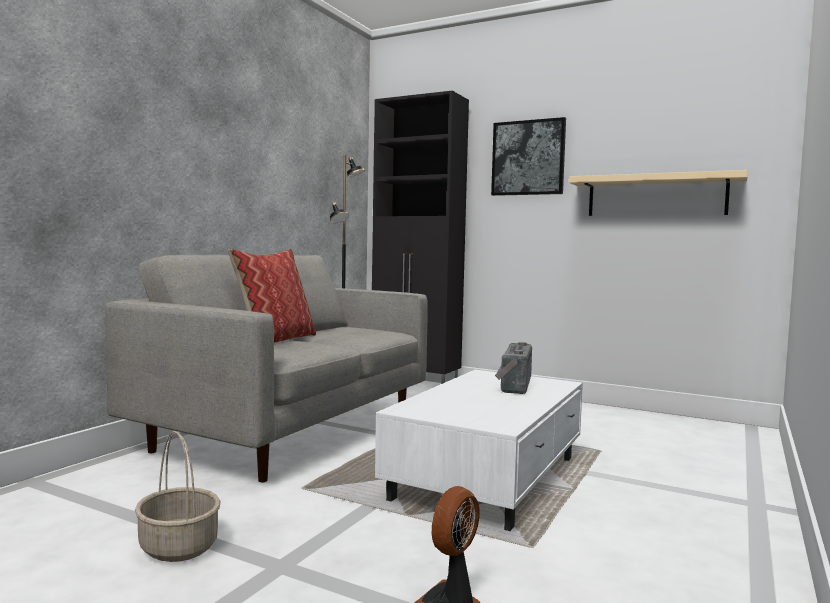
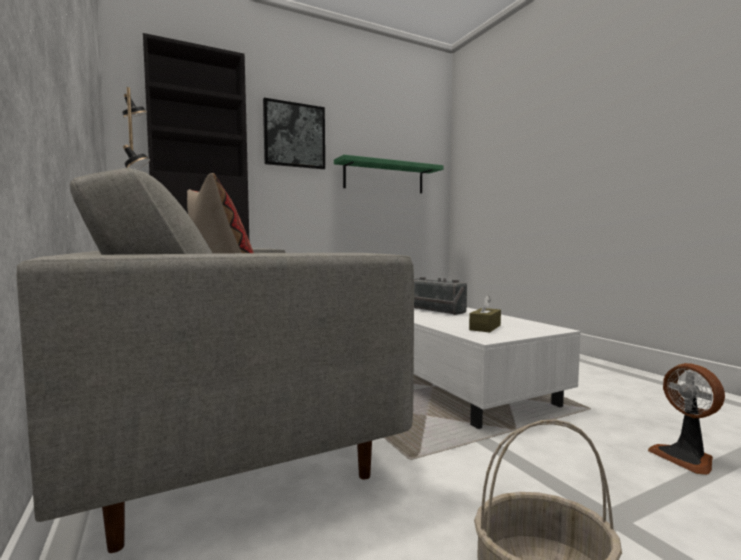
camera: 55 degrees left, 0 degrees up
(453, 406) = (485, 328): none -> brown tissue box
(656, 196) = (384, 177): beige shelf -> green shelf

